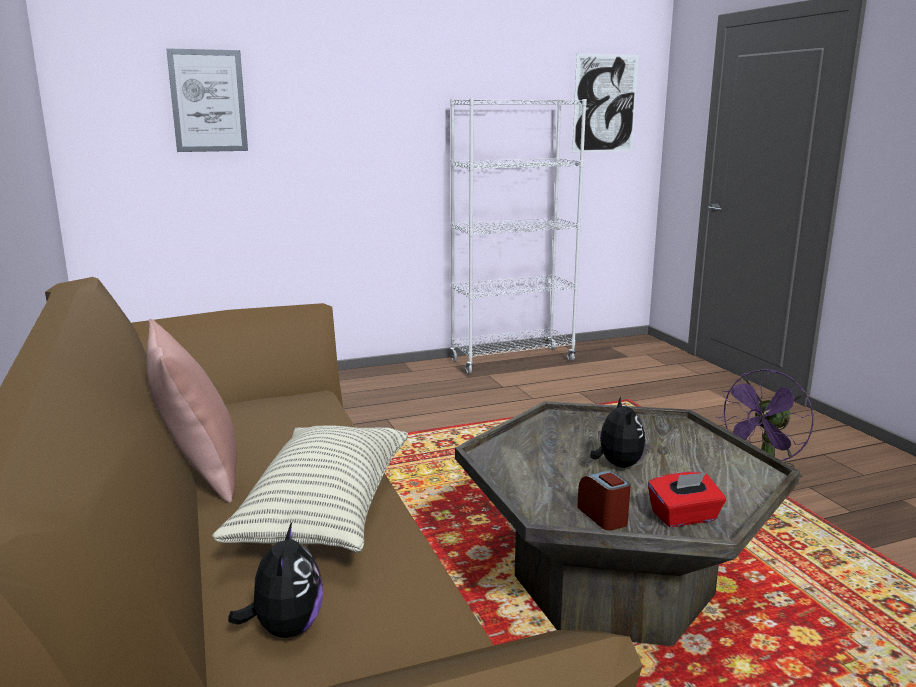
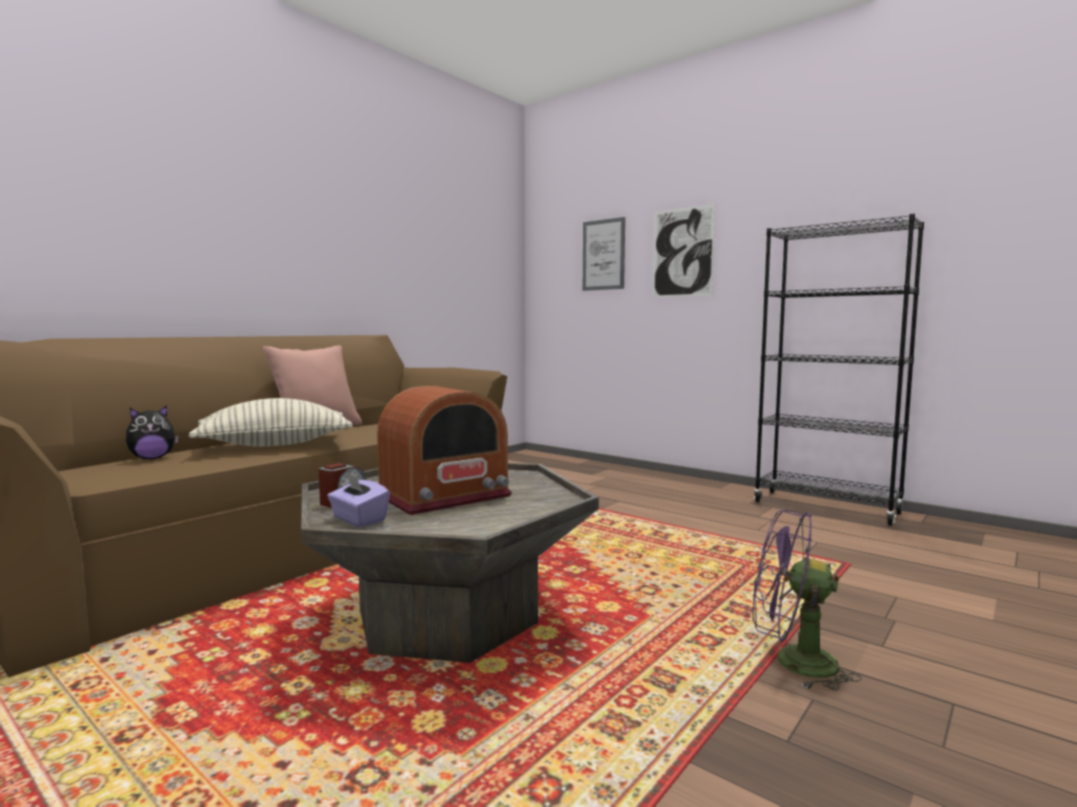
camera: 60 degrees right, 10 degrees down
(512, 361) = (826, 507): white bookcase -> black bookcase
(605, 103) = (1006, 221): picture -> picture (682, 252)
(617, 465) = (444, 495): plush toy -> radio
(684, 517) = (358, 519): red tissue box -> purple tissue box

